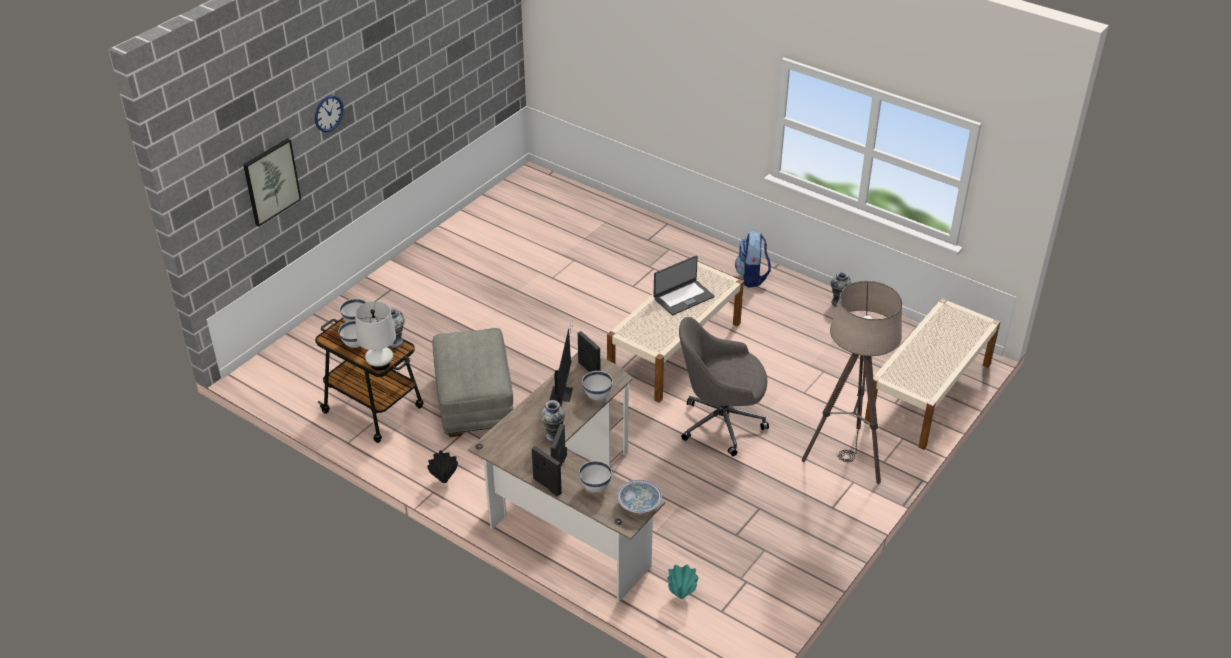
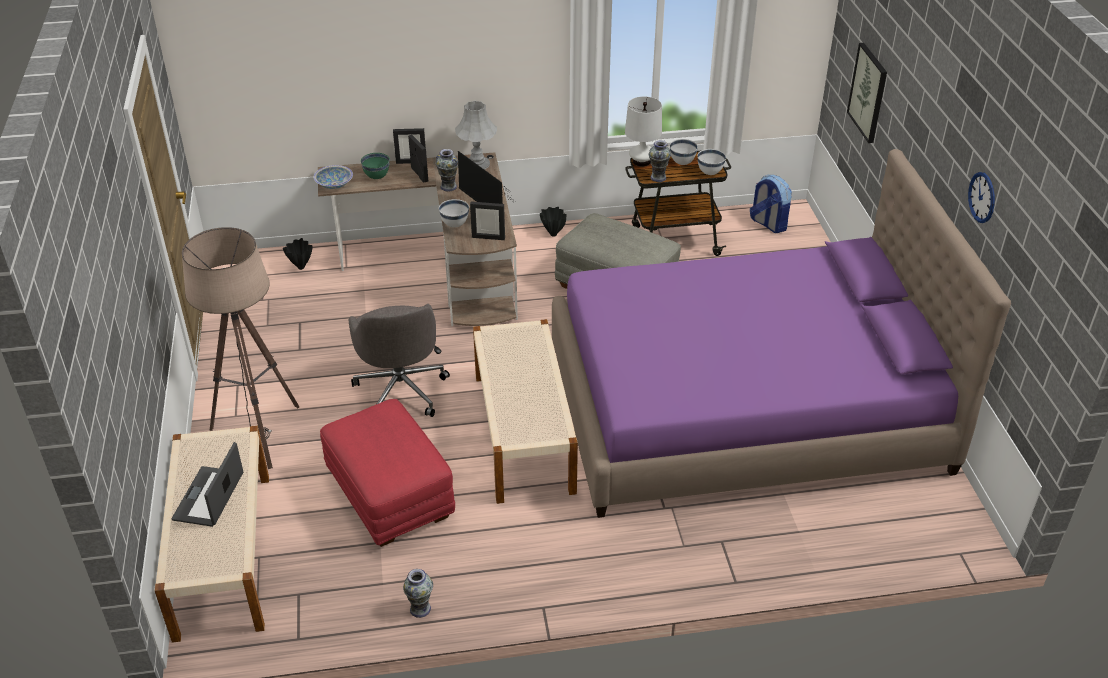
camera: 135 degrees right, 0 degrees up
(328, 113) = (912, 103): wall clock -> wall clock (982, 197)
(500, 444) = (477, 164): none -> grey table lamp
(530, 282) = (745, 408): none -> purple bed
(595, 488) = (376, 177): white bowl -> green bowl
(682, 595) = (301, 268): turquoise vase -> black vase
(683, 297) = (528, 393): laptop -> laptop (210, 497)
(720, 424) = (401, 392): grey office chair -> grey office chair turned 120 degrees clockwise
(752, 277) = (551, 574): backpack -> backpack (768, 224)
(796, 364) = (391, 495): none -> red ottoman

